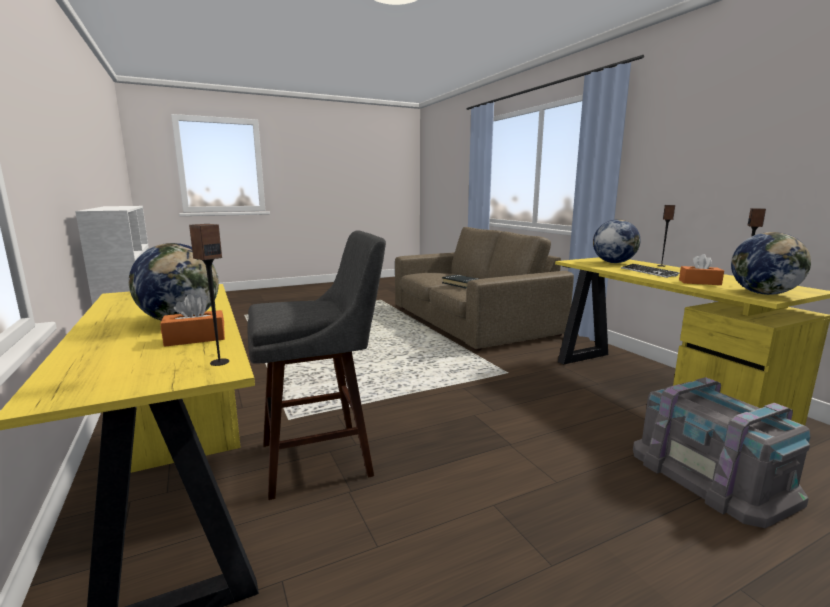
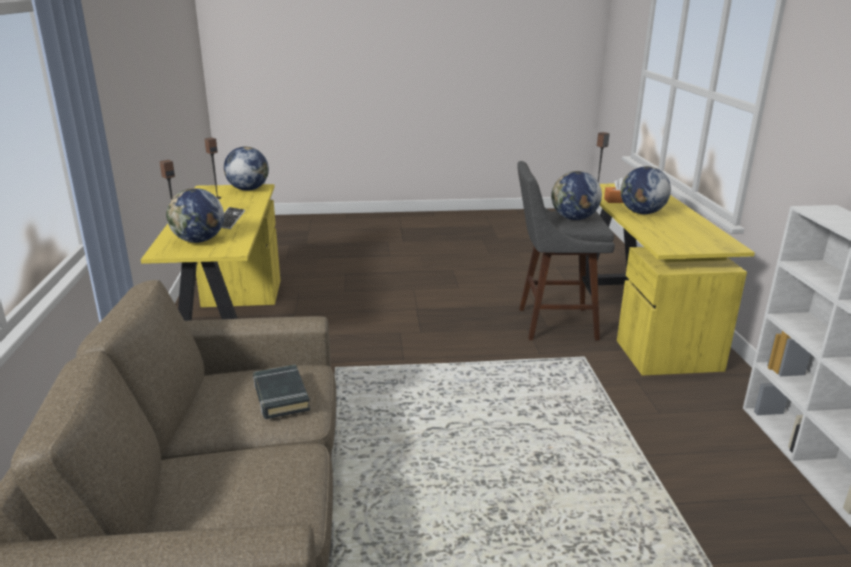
camera: 160 degrees left, 10 degrees up
(298, 305) = (573, 218): none -> globe
(699, 282) = (243, 202): orange tissue box -> none
(711, 475) = (324, 277): grey storage box -> none

